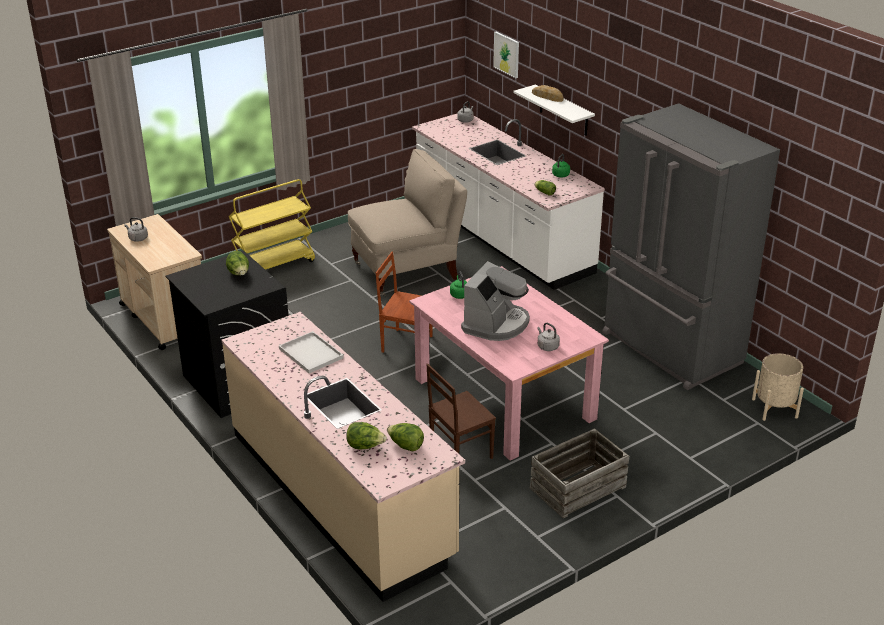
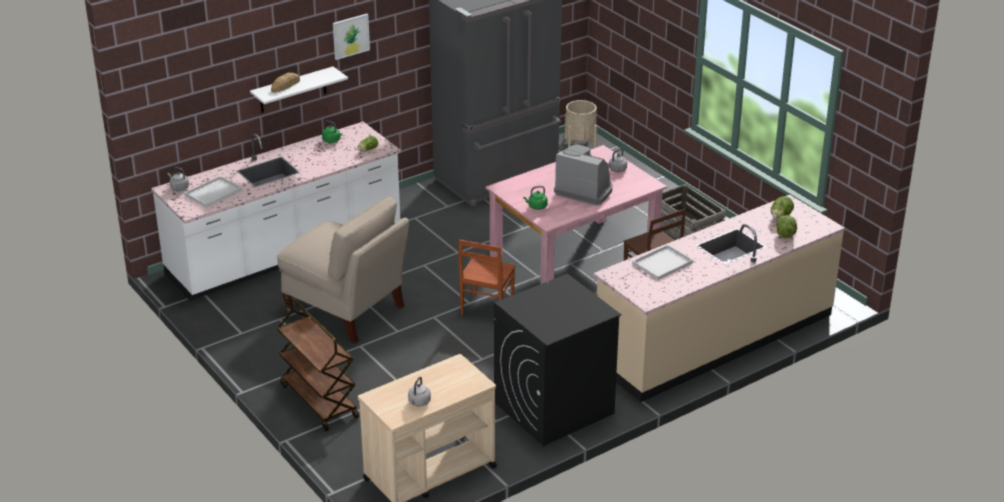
camera: 90 degrees left, 0 degrees up
(239, 274) = (543, 300): lettuce -> none
(274, 265) = (318, 401): yellow cart -> brown cart
(407, 271) = (346, 310): beige chair -> beige chair turned 150 degrees clockwise
(458, 133) = (214, 192): none -> white tray
(506, 54) = (201, 88): picture -> picture (350, 36)

